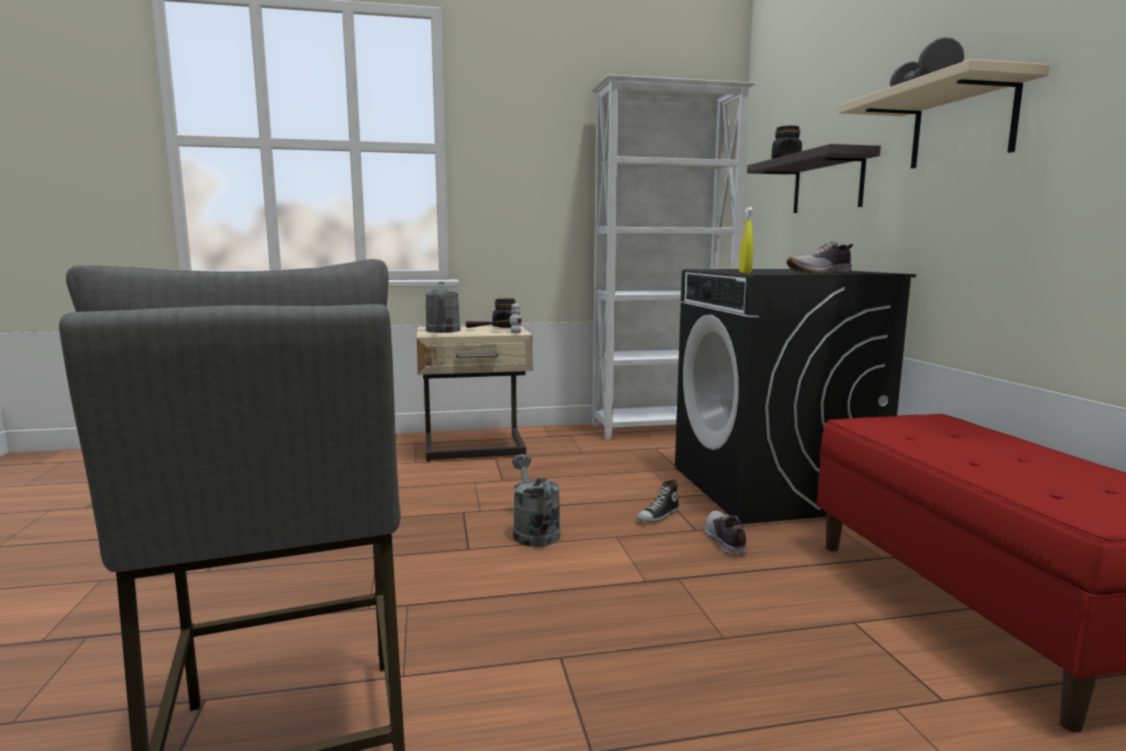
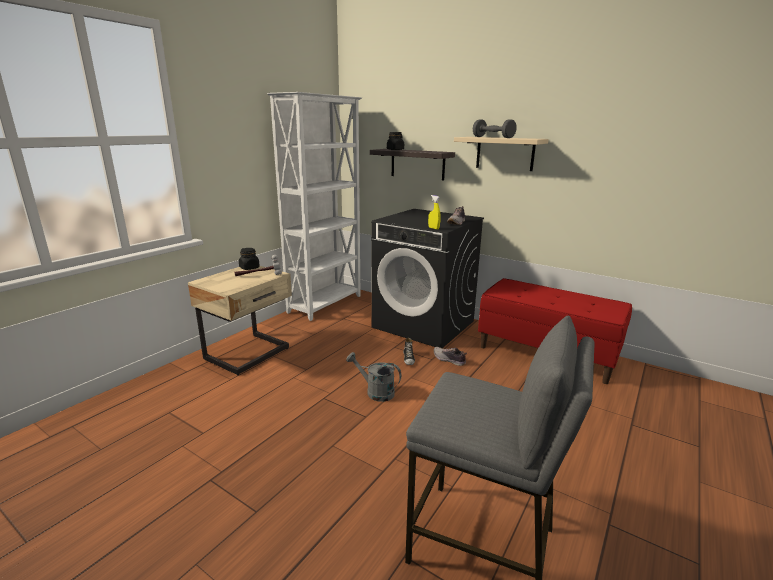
camera: 45 degrees left, 10 degrees up
(443, 331) = (225, 283): grey watering can -> none

